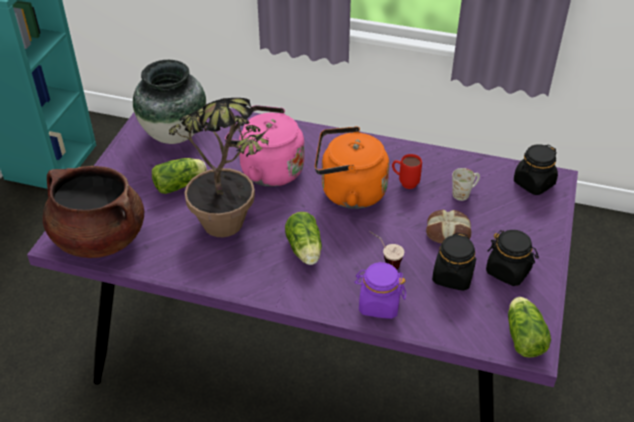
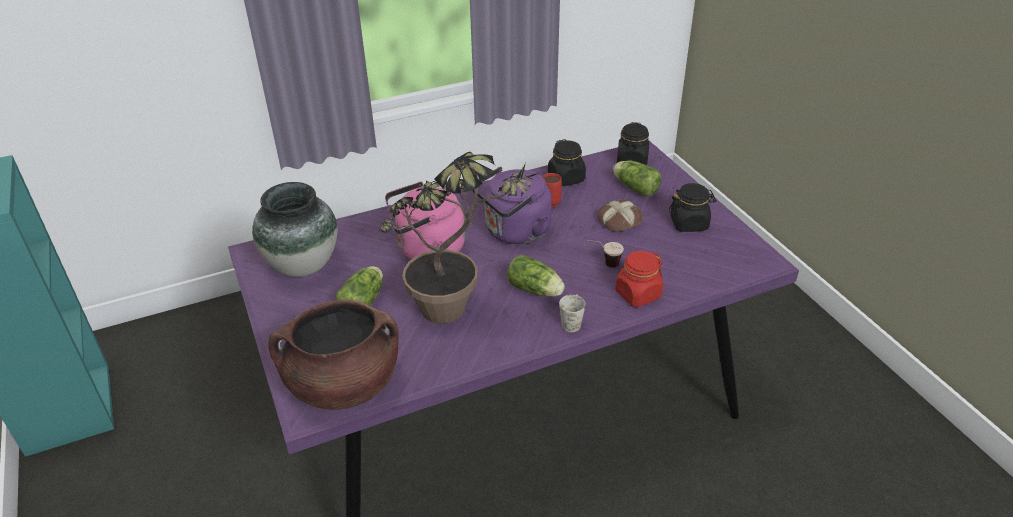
camera: 40 degrees left, 5 degrees down
(349, 192) = (514, 232): orange kettle -> purple kettle
(379, 304) = (637, 294): purple jar -> red jar
(453, 276) = (660, 247): black jar -> black jar (566, 178)
(464, 193) = (596, 189): white mug -> white mug (572, 321)
(523, 335) = (749, 257): lettuce -> lettuce (634, 187)

